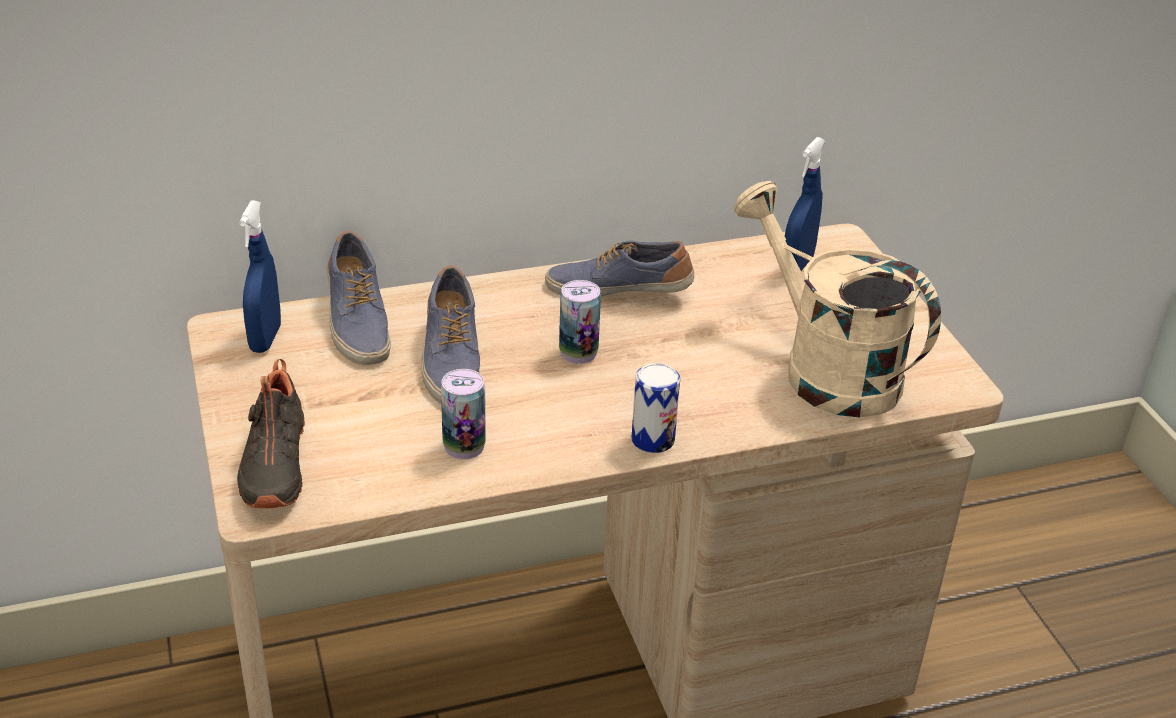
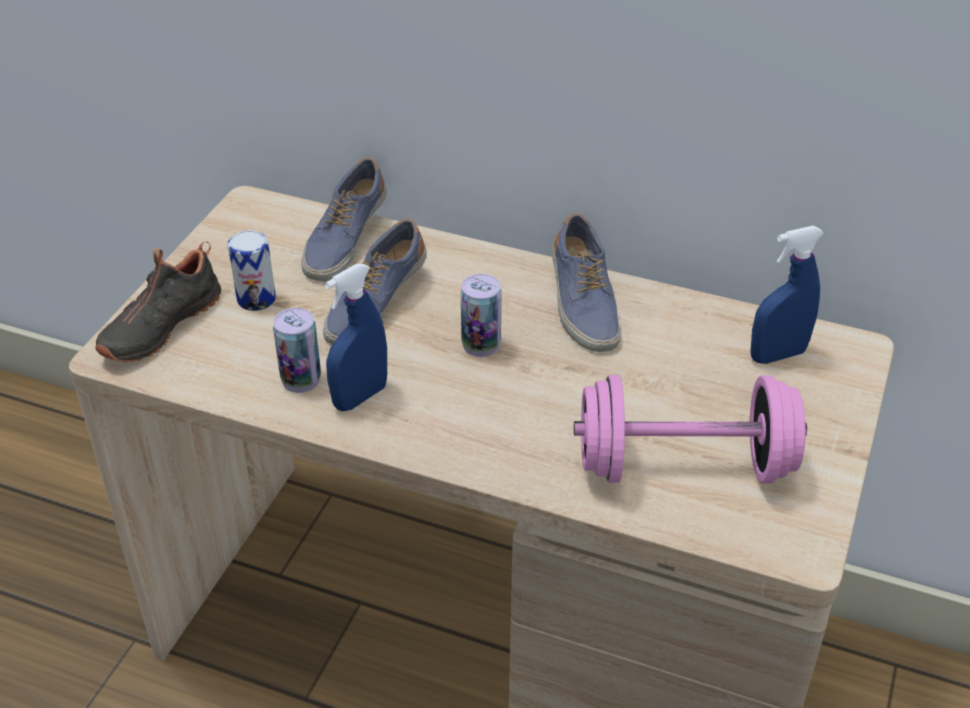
camera: 40 degrees right, 5 degrees up
(265, 339) = (267, 225): blue spray bottle -> blue spray bottle (360, 397)
(618, 290) = (581, 304): shoe -> shoe turned 150 degrees counterclockwise
(653, 439) = (450, 451): can -> can (256, 299)
(825, 368) = (684, 465): beige watering can -> pink dumbbell

